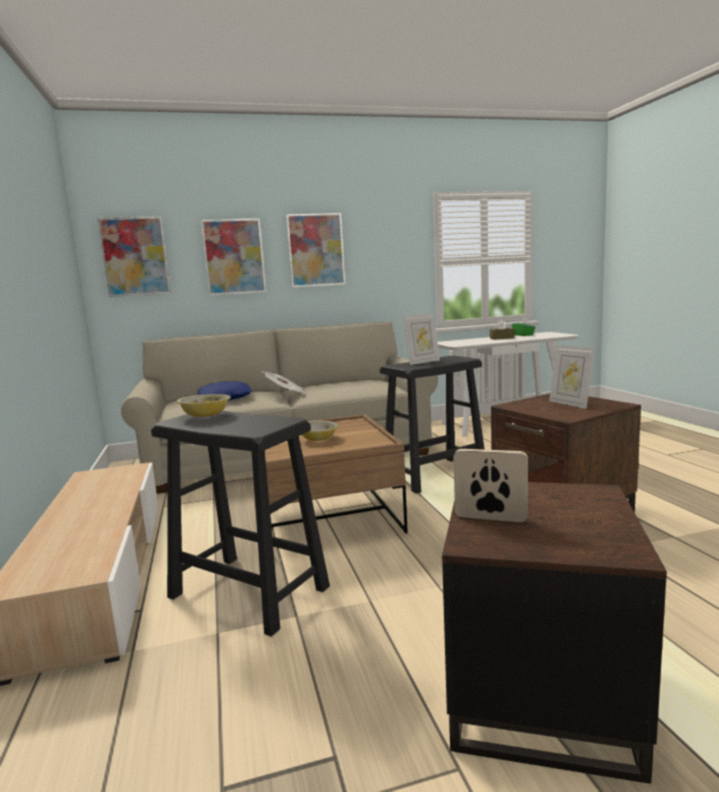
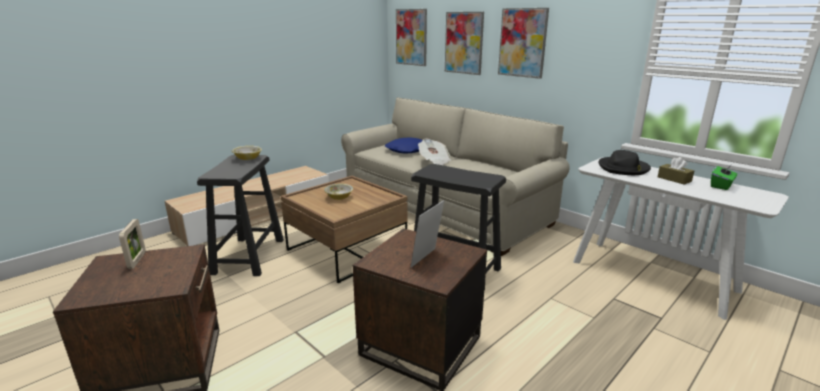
camera: 60 degrees right, 10 degrees up
(422, 362) = (457, 172): picture frame -> none
(466, 341) = (623, 168): none -> black hat

